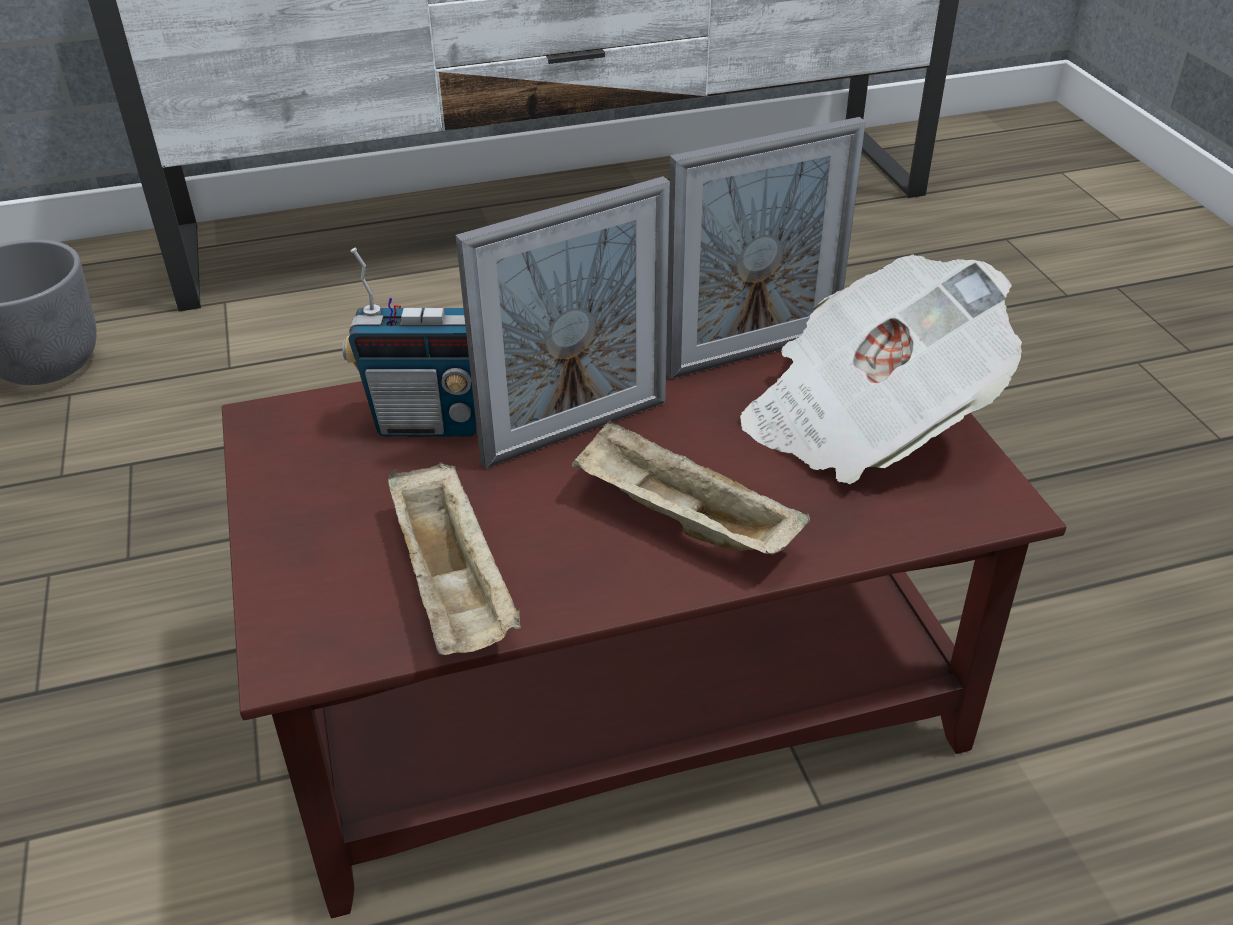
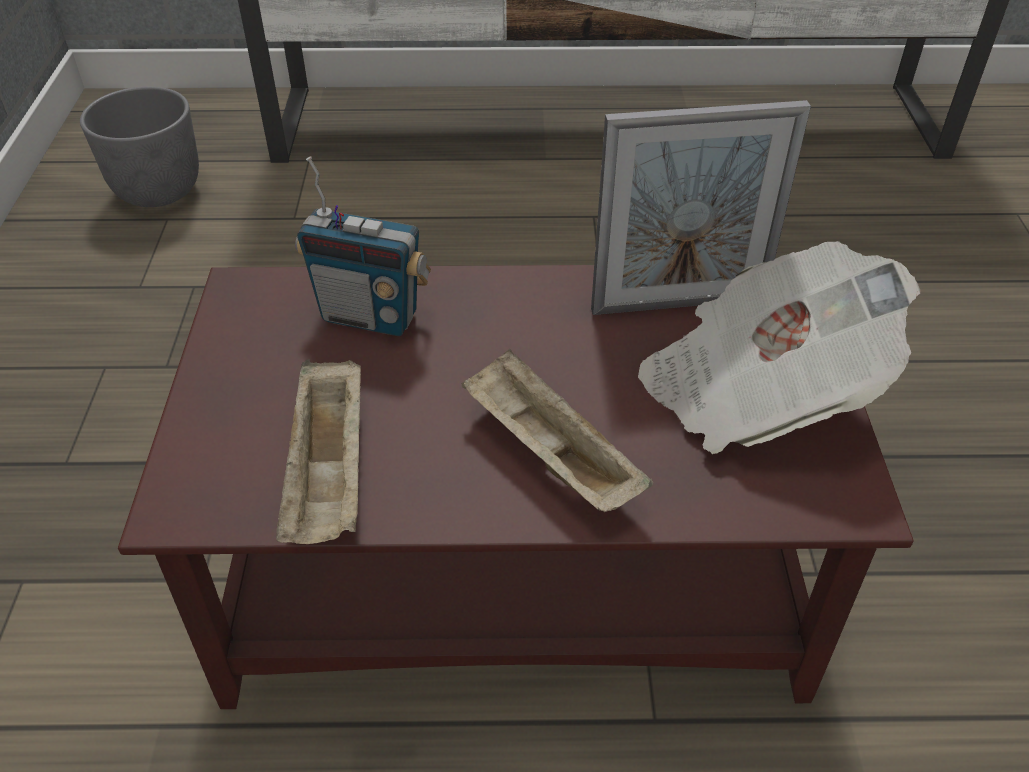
camera: 15 degrees right, 5 degrees up
(575, 432) = (489, 349): picture frame -> none

